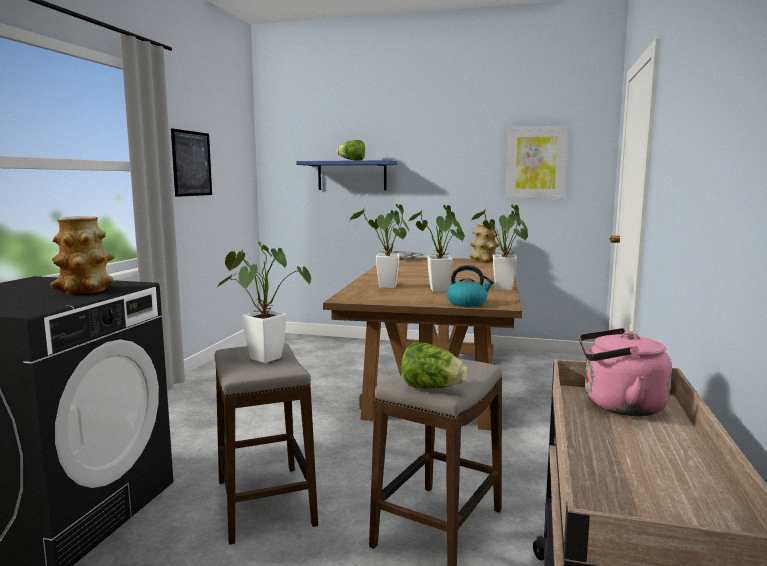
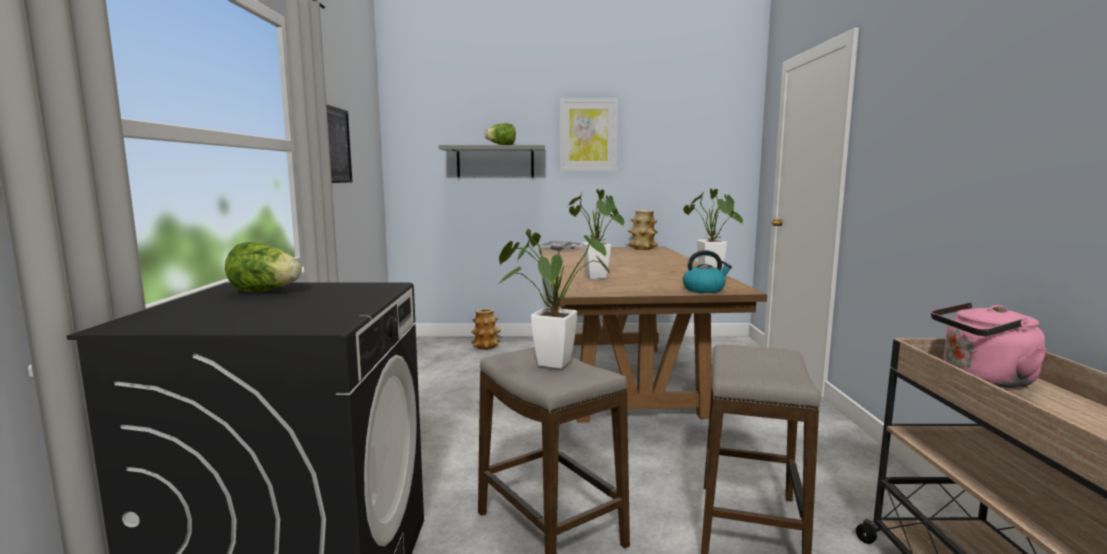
camera: 15 degrees left, 0 degrees up
(85, 290) = (343, 296): vase -> vase (486, 346)
(352, 175) = (495, 162): blue shelf -> grey shelf
(431, 388) = (777, 379): lettuce -> lettuce (266, 291)
(439, 291) = (655, 279): potted plant -> none
(536, 163) = (686, 149): picture -> picture (588, 135)

